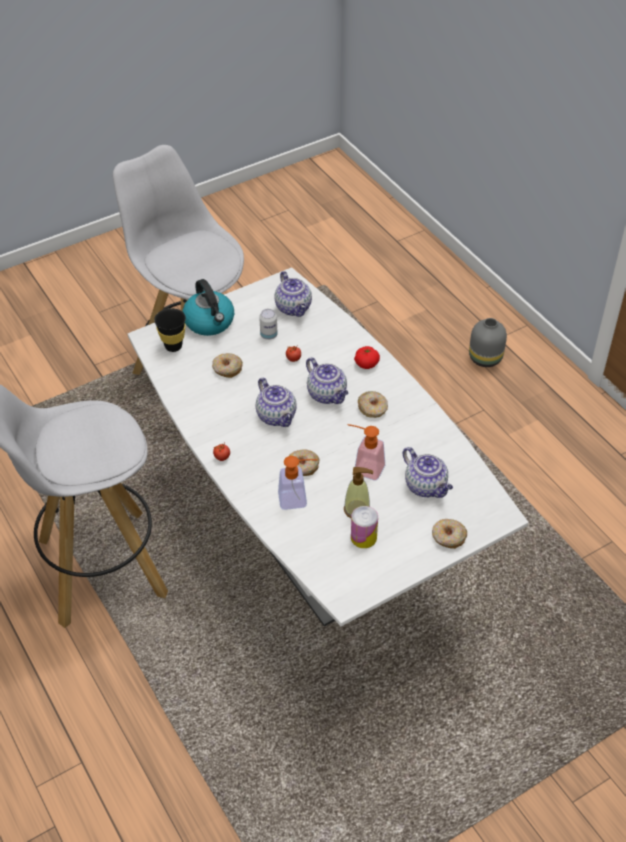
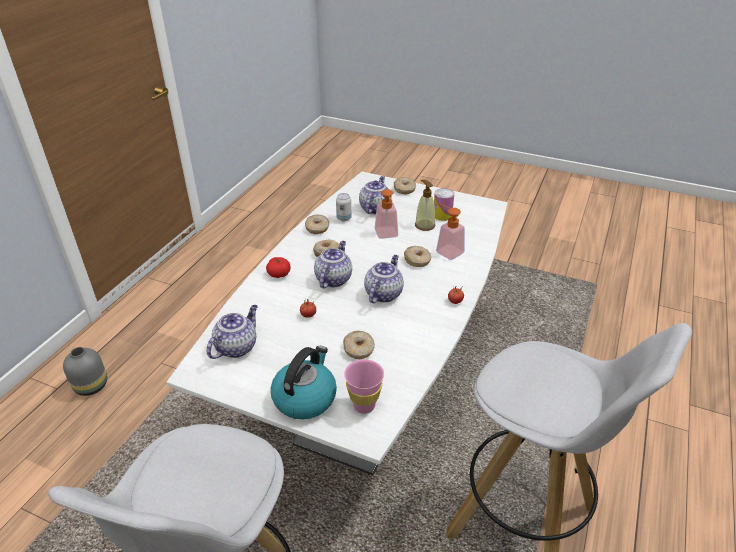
camera: 125 degrees left, 10 degrees down
(173, 346) = (364, 406): black cup -> pink cup
(268, 335) = (290, 345): can -> can (344, 218)
(423, 421) = (317, 228): none -> donut

